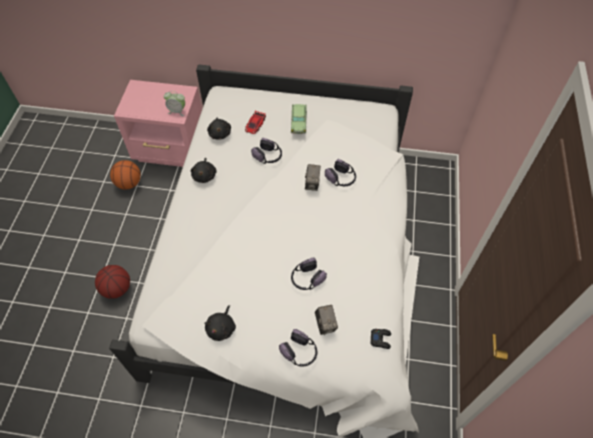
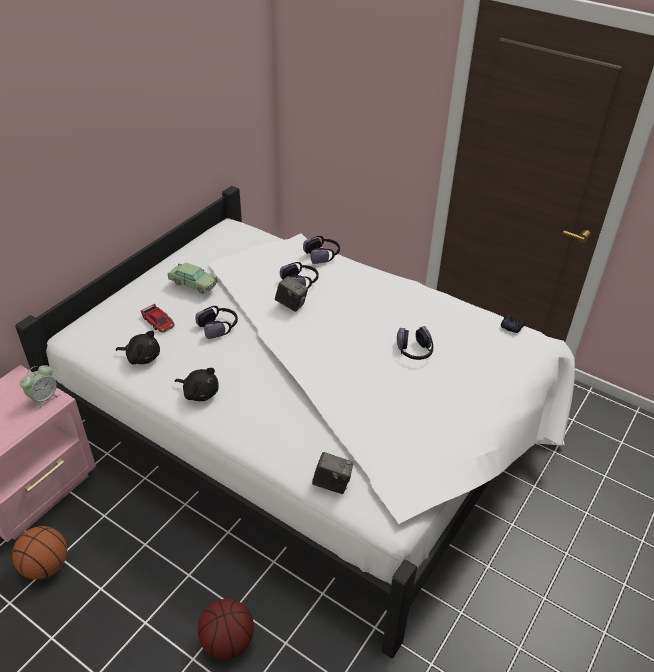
camera: 65 degrees left, 15 degrees down
(222, 328) = (441, 442): black plush toy -> none
(299, 352) = (502, 387): headphones -> headphones (323, 255)
(325, 324) = (477, 357): camera -> camera (332, 483)

